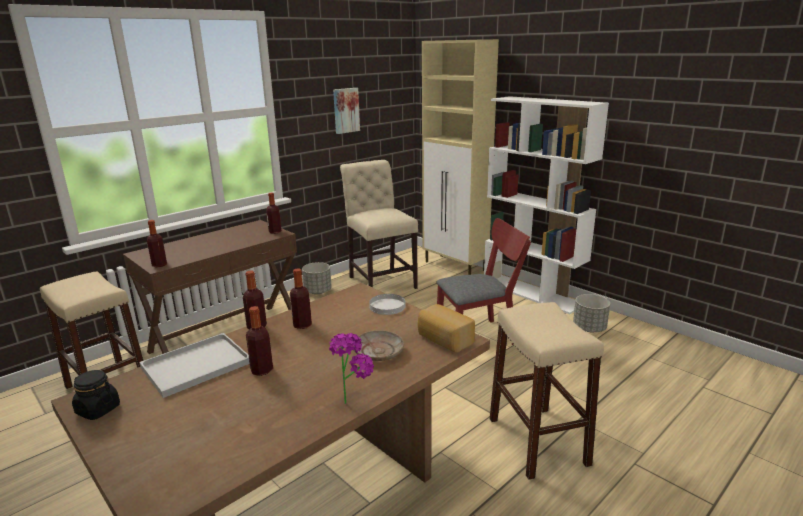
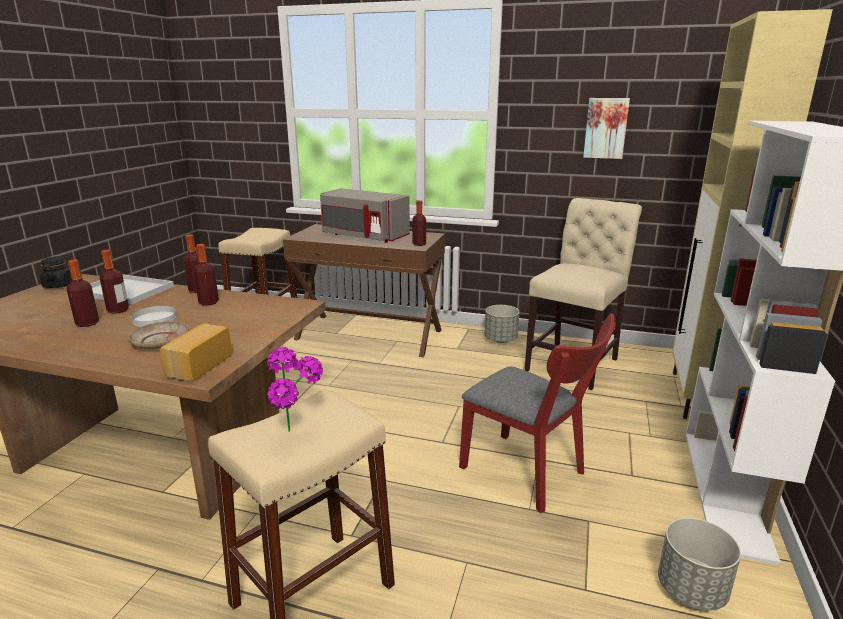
camera: 60 degrees right, 0 degrees up
(159, 265) = (301, 236): bottle -> bottle (87, 323)
(212, 243) = (363, 236): none -> grey microwave
(354, 400) = (64, 353): potted plant -> potted plant (298, 434)
(387, 306) = (270, 323): white plate -> white plate (155, 319)

